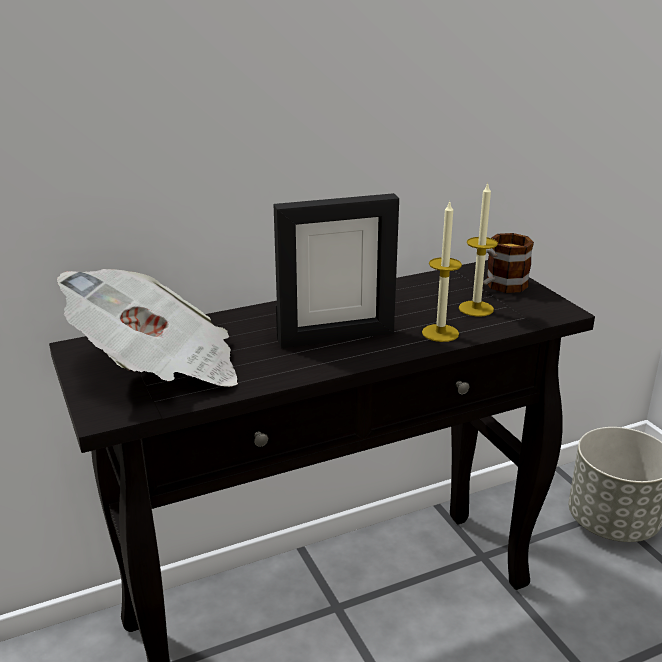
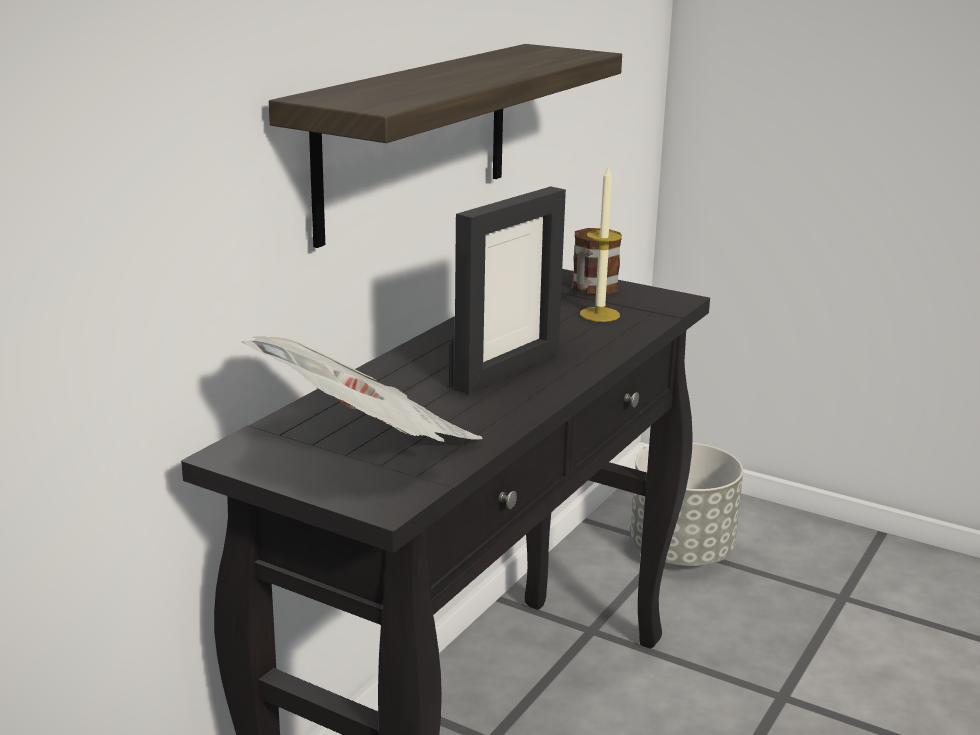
camera: 35 degrees left, 5 degrees down
(333, 138) = (415, 139): none -> shelf
(440, 333) = (600, 343): candle -> none

